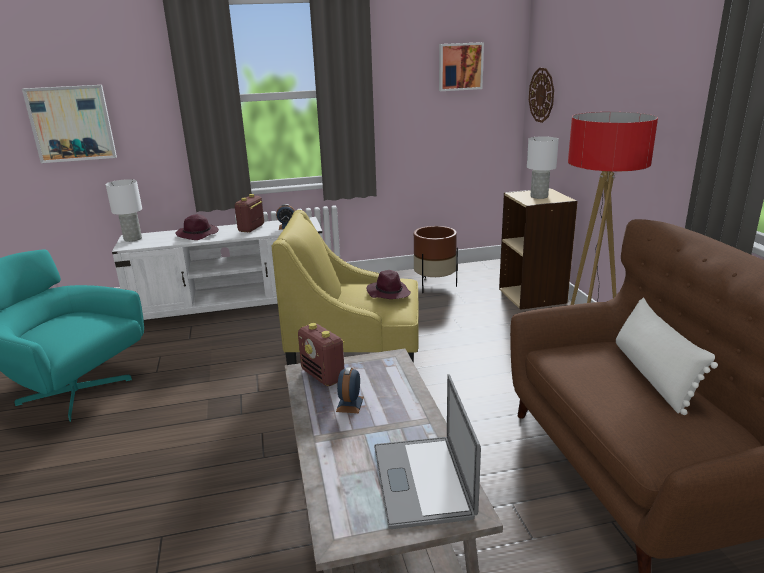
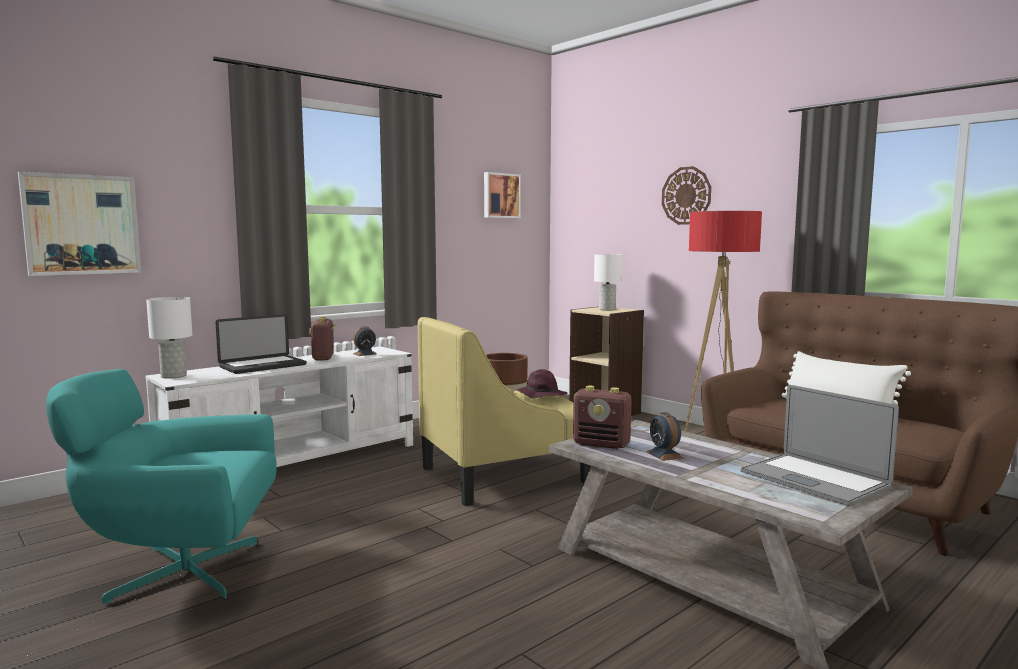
camera: 30 degrees left, 15 degrees down
(198, 234) = (263, 366): purple hat -> laptop
(542, 95) = (577, 223): wall clock -> wall clock (686, 195)

